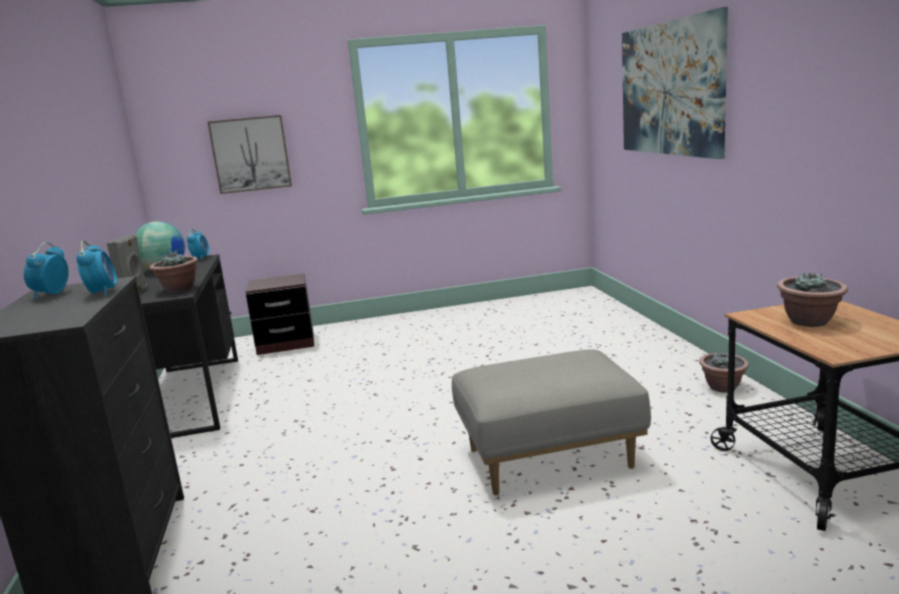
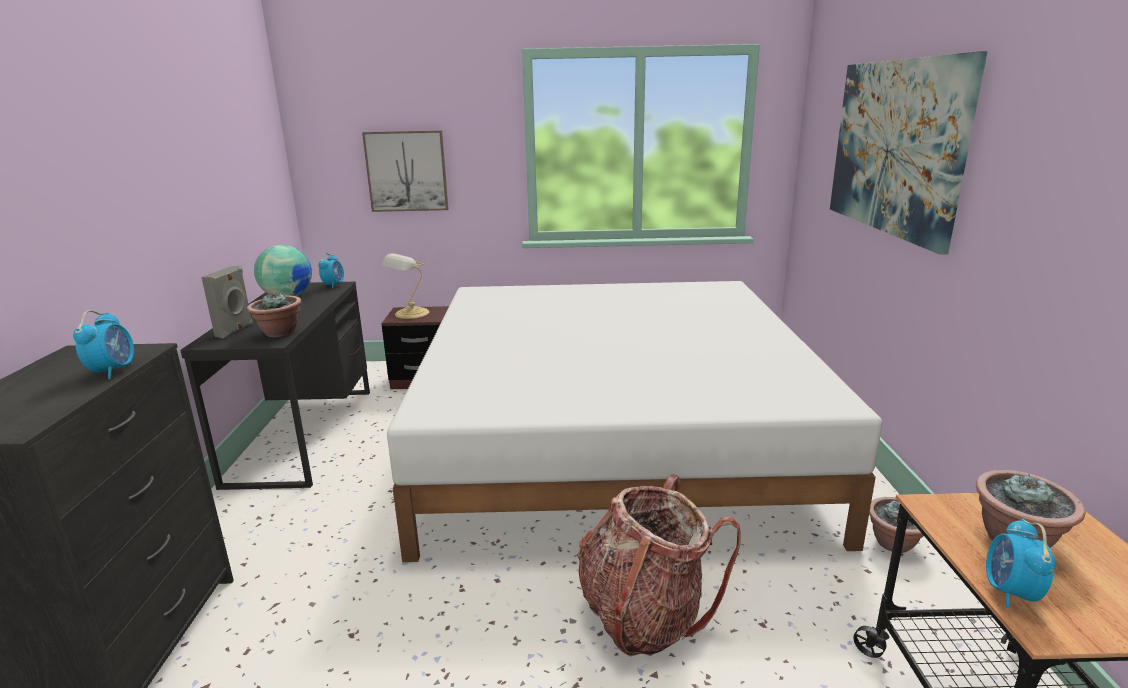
camera: 10 degrees right, 5 degrees up
(51, 295) = (66, 363): alarm clock -> alarm clock (1010, 593)
(269, 282) = (410, 314): none -> table lamp
(477, 358) = (613, 436): none -> white bed
(549, 458) = (644, 615): grey ottoman -> backpack

